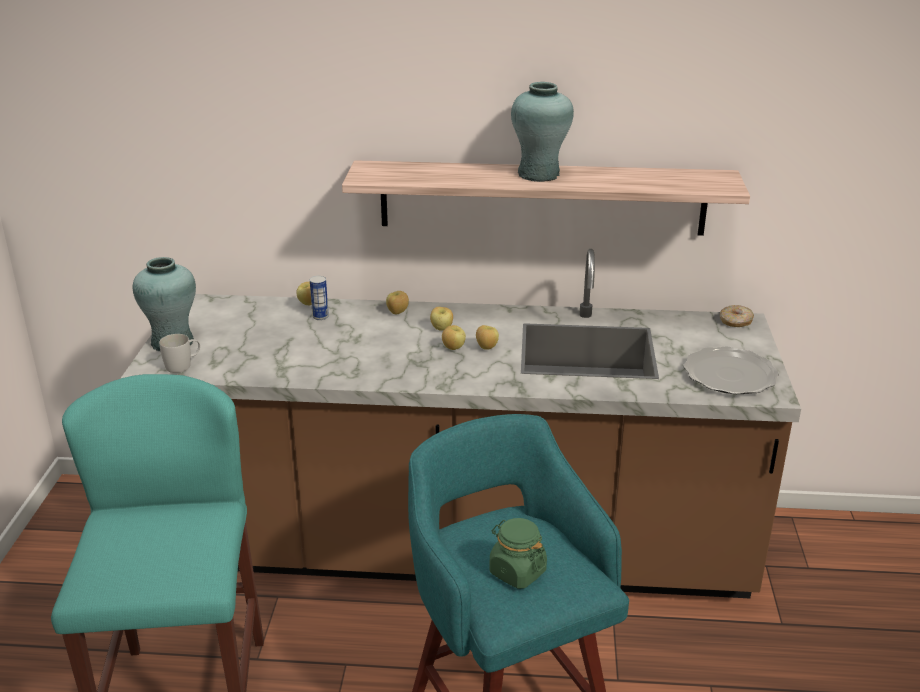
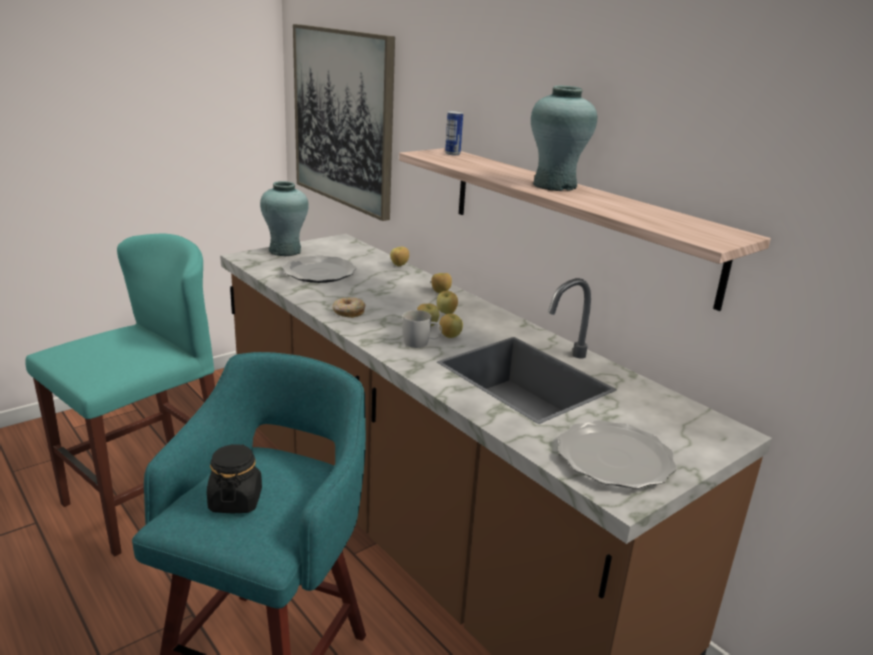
camera: 45 degrees right, 5 degrees down
(142, 156) = (343, 119): none -> picture
(183, 365) = (263, 262): white mug -> white mug (421, 343)
(261, 347) = (319, 272): none -> plate
(320, 317) = (389, 274): can -> can (452, 154)
(517, 572) = (235, 500): green jar -> black jar
(735, 322) = (720, 427): donut -> donut (348, 312)

